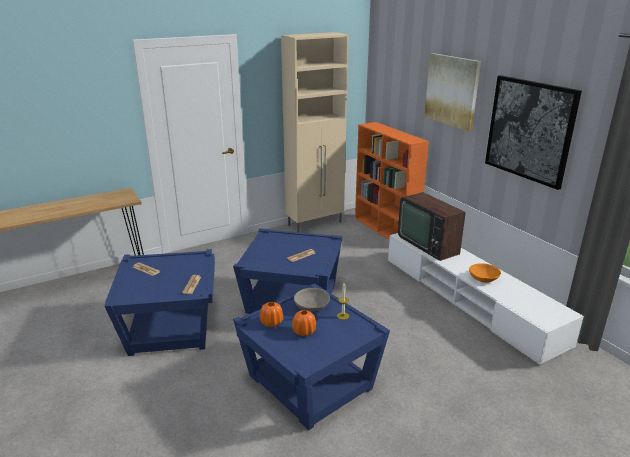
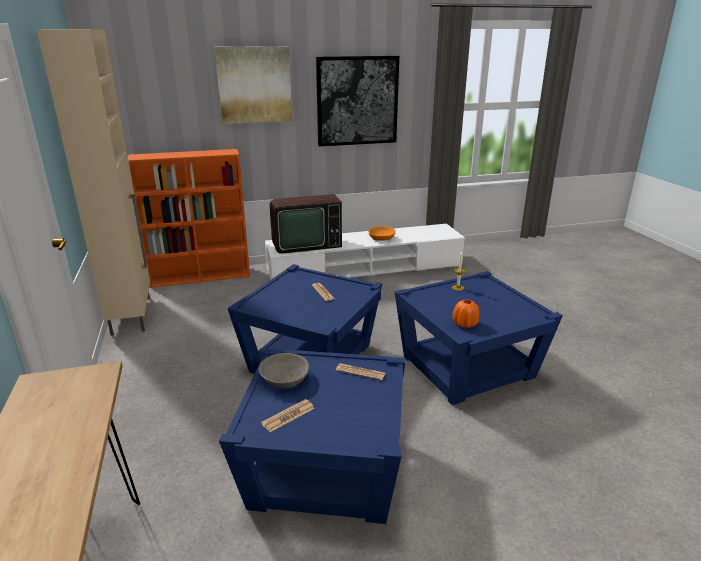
camera: 75 degrees left, 0 degrees up
(304, 331) = (483, 309): orange vase -> none
(311, 306) = (437, 300): grey bowl -> grey bowl (284, 379)

